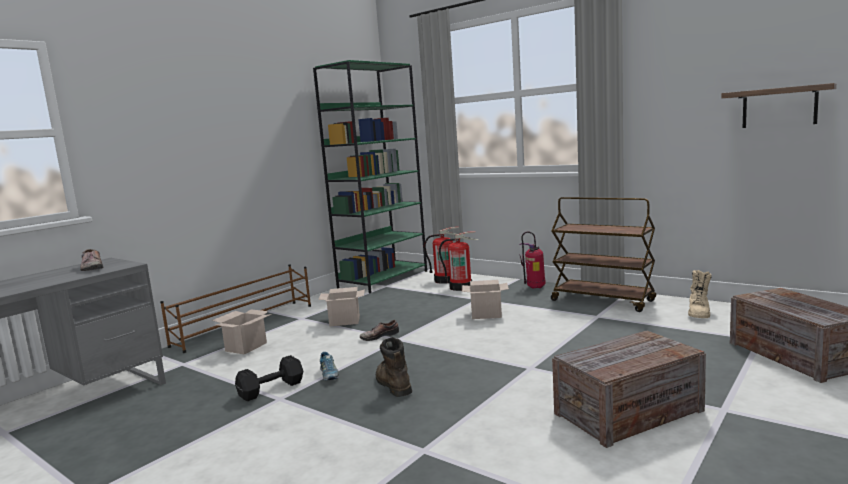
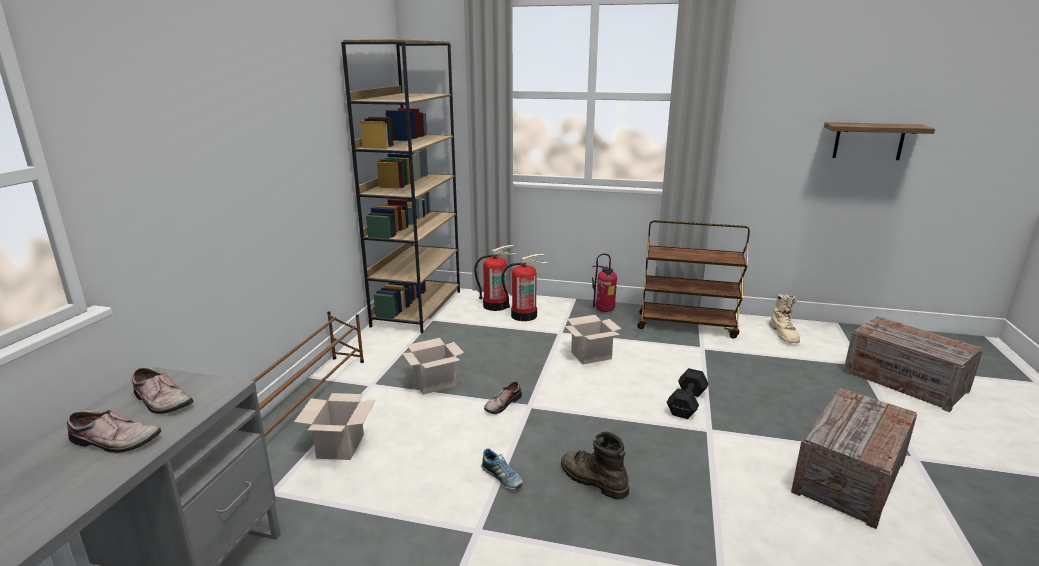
camera: 25 degrees left, 10 degrees up
(48, 278) = (114, 442): none -> shoe
(273, 389) = (452, 515): black dumbbell -> black dumbbell (687, 403)
(383, 279) = (417, 308): green bookcase -> brown bookcase

